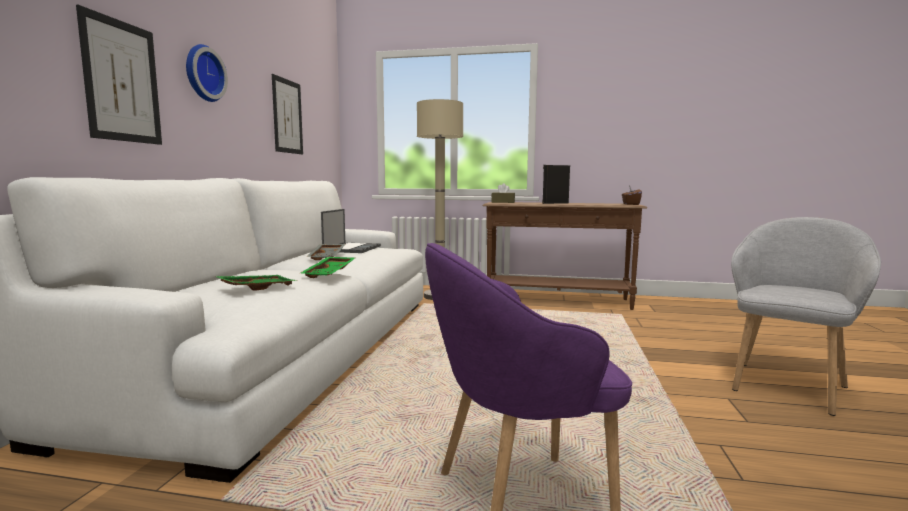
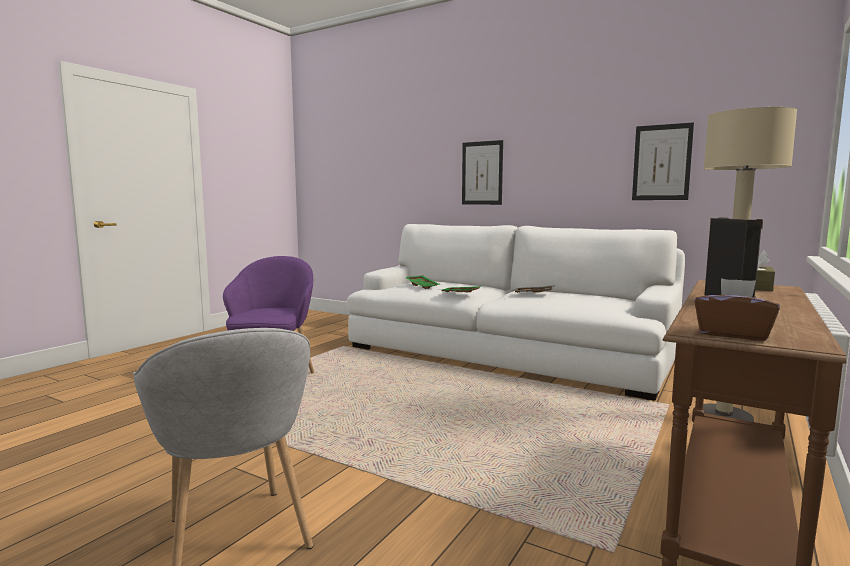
camera: 110 degrees right, 0 degrees up
(202, 73) = (543, 152): wall clock -> none
(352, 248) = (586, 299): laptop -> none

